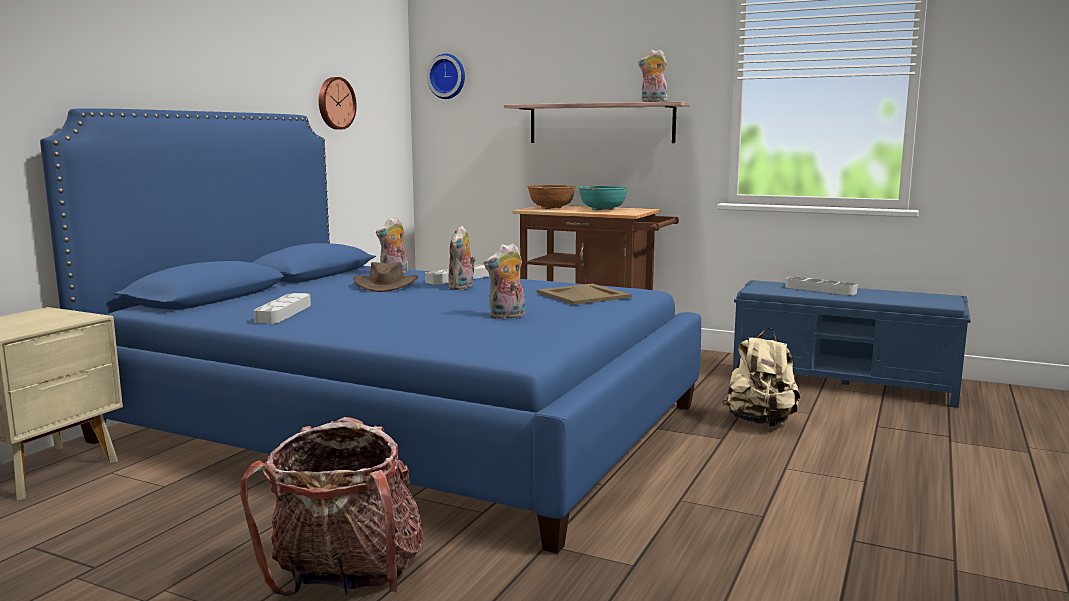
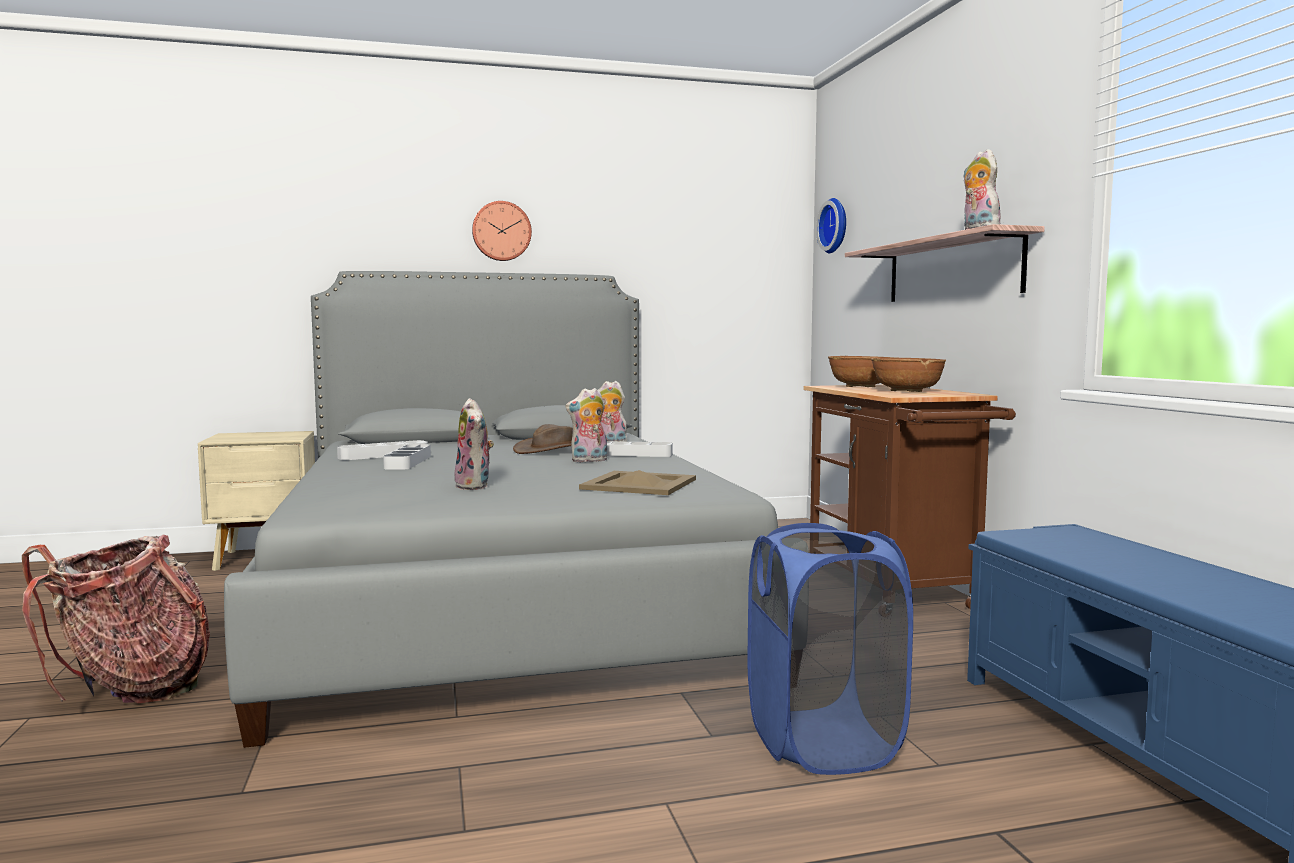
camera: 50 degrees right, 5 degrees down
(335, 103) = (677, 263): wall clock -> wall clock (501, 231)
(403, 423) = (504, 600): blue bed -> grey bed
(507, 317) = (475, 486): plush toy -> plush toy turned 135 degrees counterclockwise
(602, 209) = (907, 391): turquoise bowl -> brown bowl
(760, 422) = (822, 742): beige backpack -> blue laundry basket
(820, 290) = (1126, 556): grey tray -> grey tray (408, 462)

